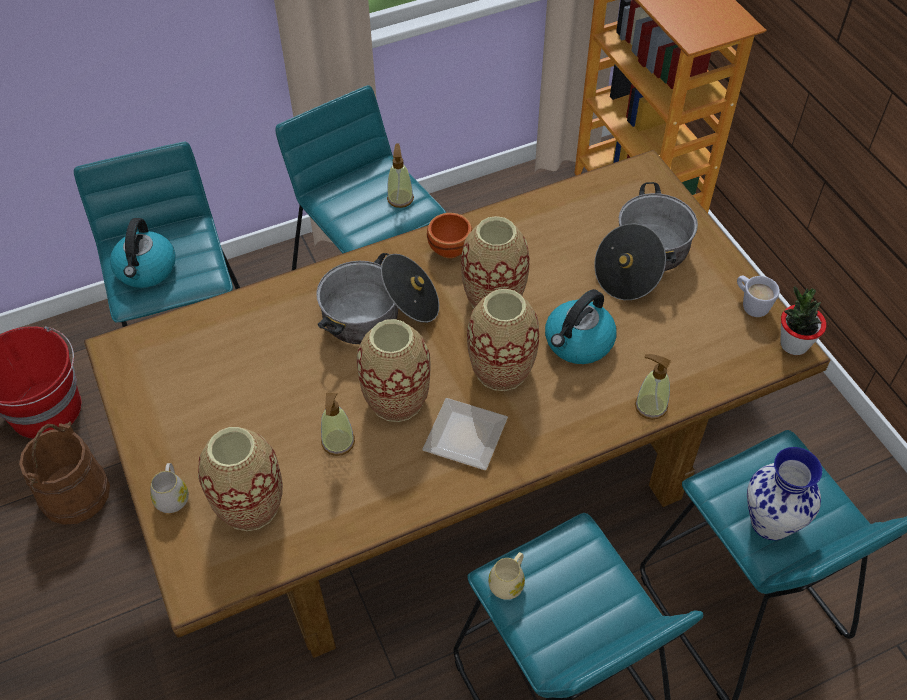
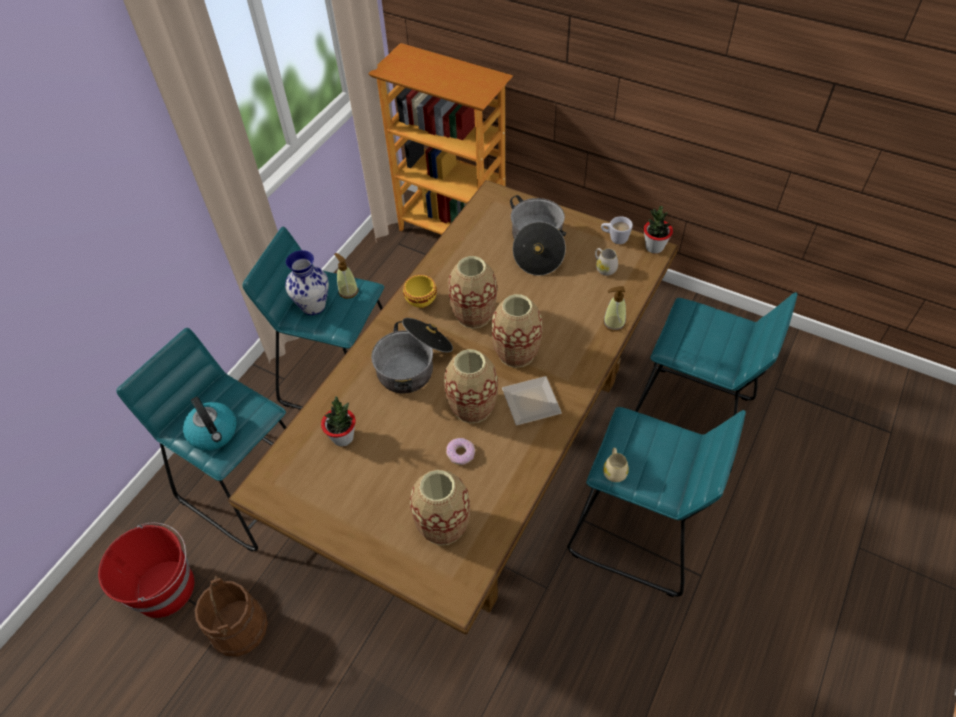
camera: 35 degrees left, 0 degrees up
(173, 496) = (388, 553): white mug -> white mug (604, 268)
(239, 347) = (343, 437): none -> potted plant
(338, 442) = (461, 453): soap dispenser -> donut
(451, 249) = (421, 300): brown bowl -> yellow bowl
(578, 343) = (544, 312): kettle -> none
(769, 523) = (712, 351): vase -> vase (313, 306)

